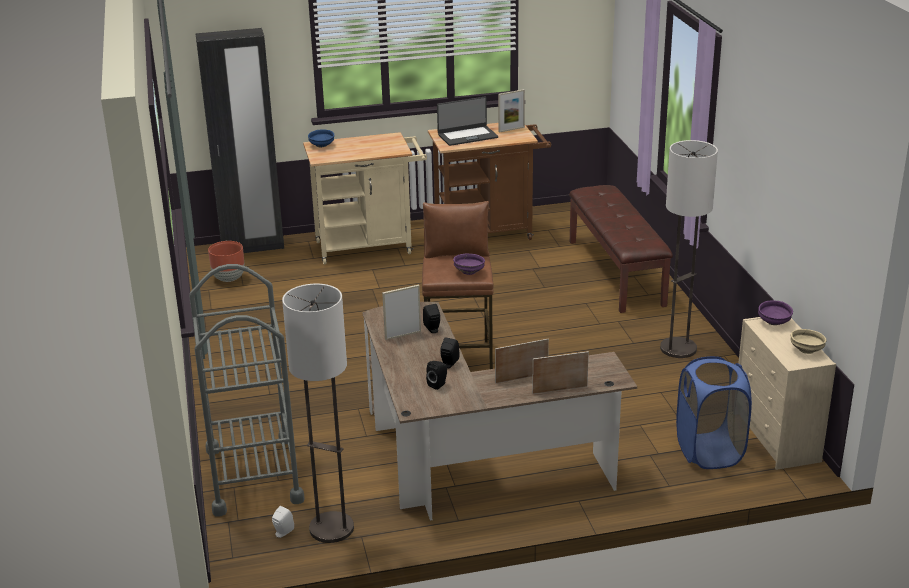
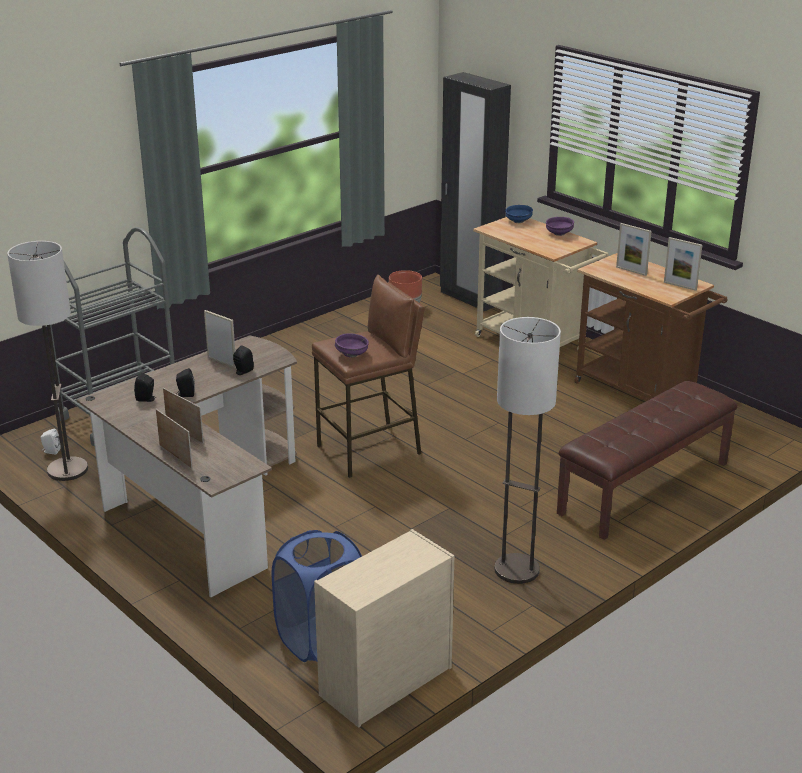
camera: 60 degrees right, 0 degrees up
(467, 136) = (631, 271): laptop -> picture frame
(774, 322) = (420, 550): purple bowl -> purple bowl (558, 234)
(807, 350) = (373, 585): beige bowl -> none

